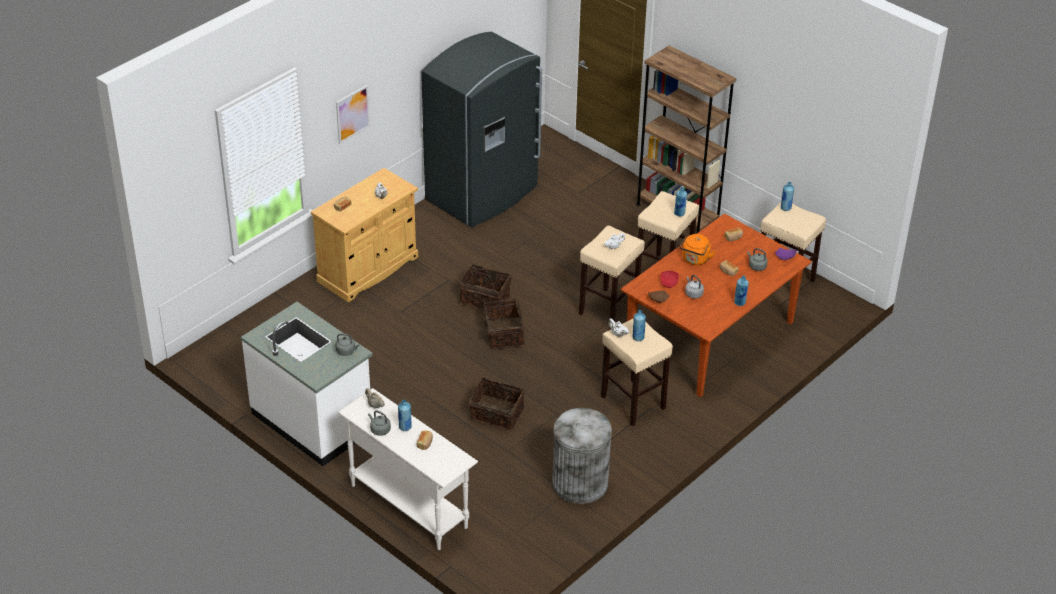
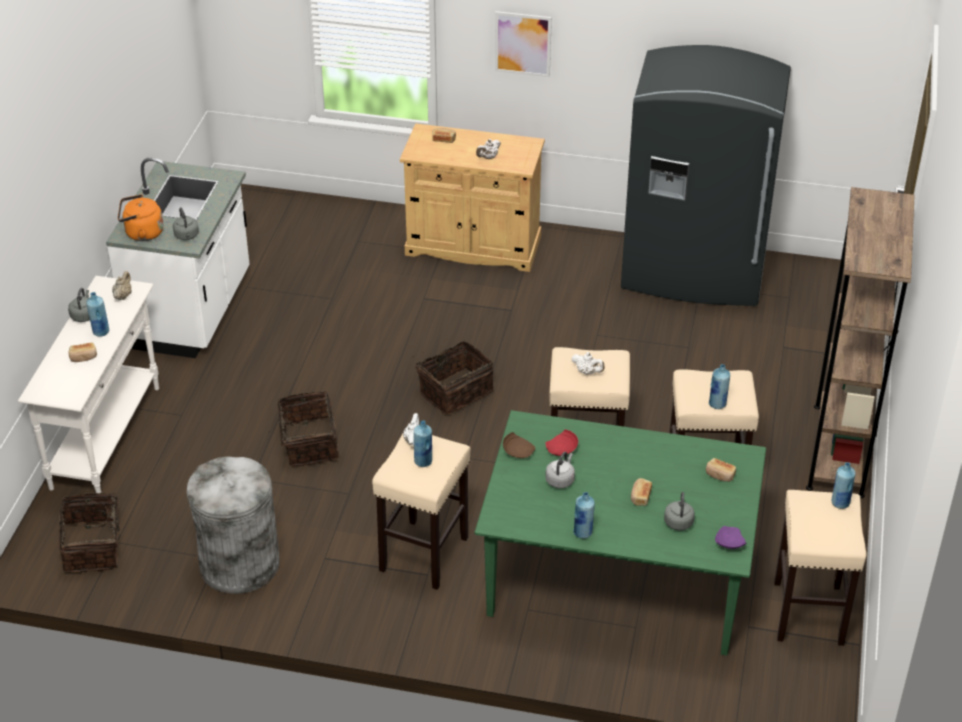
camera: 60 degrees right, 0 degrees up
(485, 298) = (506, 351): basket -> basket (94, 547)
(695, 260) = (634, 455): orange kettle -> orange kettle (141, 233)
(710, 337) = (616, 580): brown dining table -> green dining table

